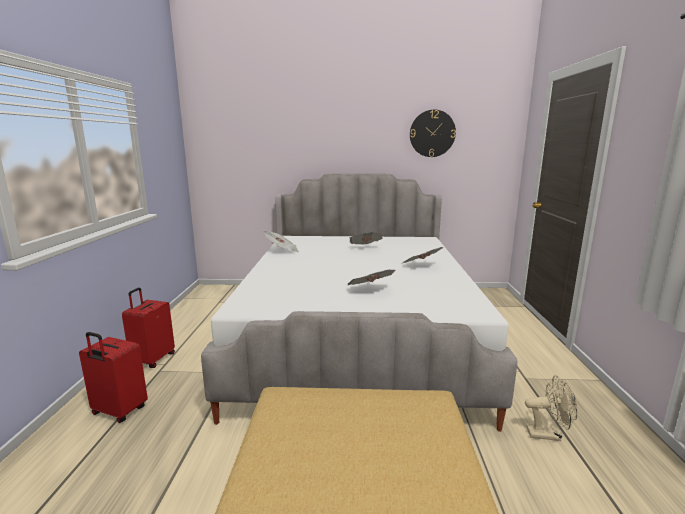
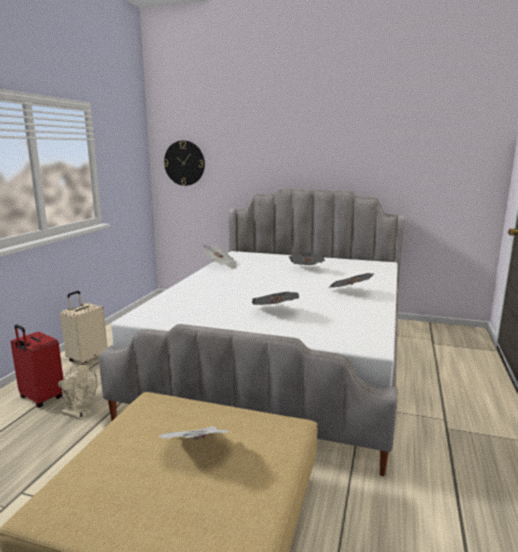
camera: 15 degrees right, 0 degrees up
(153, 359) = (87, 359): red suitcase -> beige suitcase
(363, 439) = (198, 449): none -> newspaper
(432, 133) = (399, 146): wall clock -> wall clock (184, 163)
(548, 434) = (436, 489): beige fan -> beige fan (80, 414)

